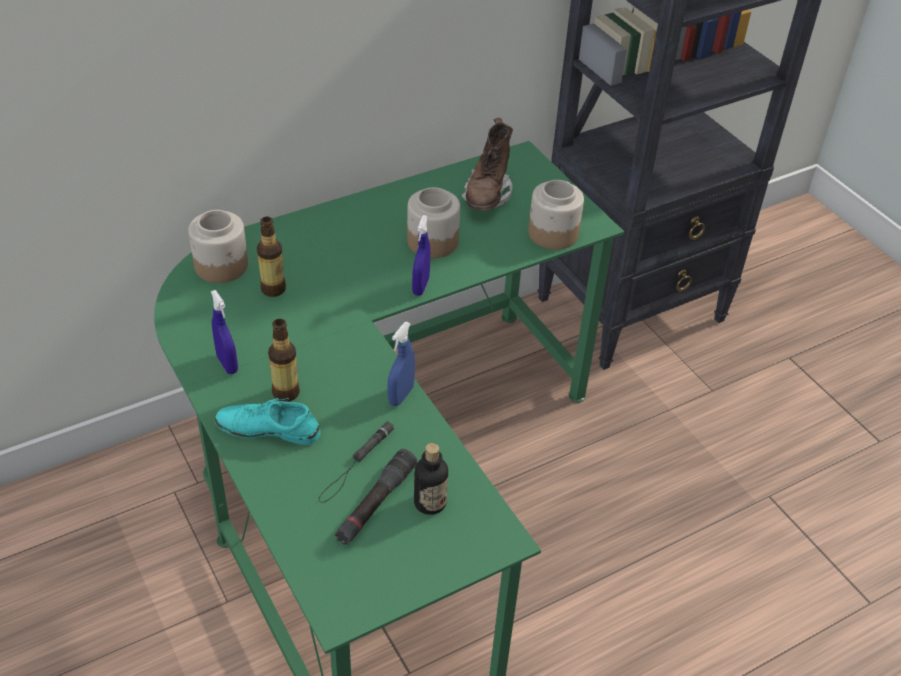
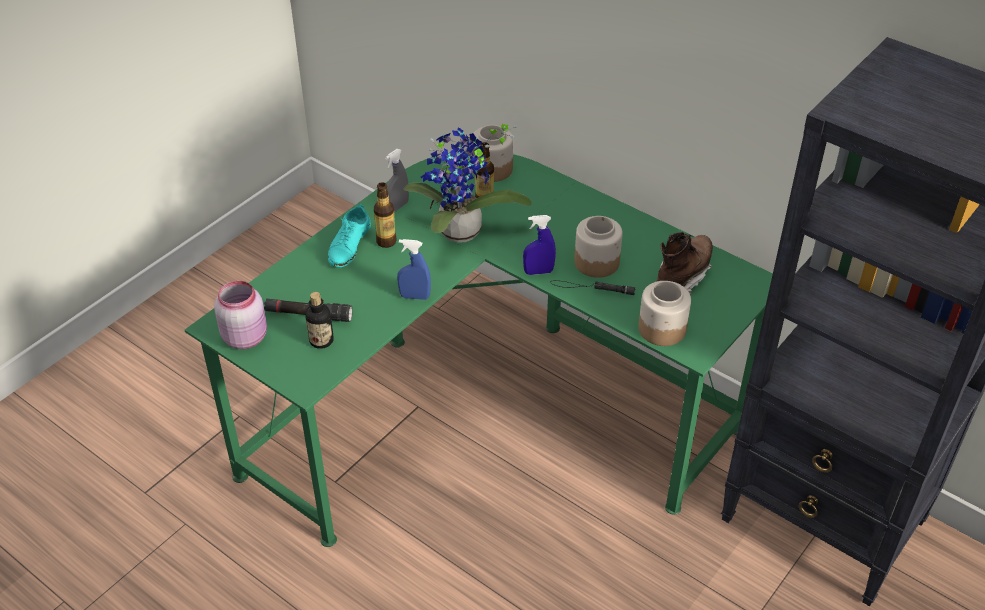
camera: 70 degrees right, 0 degrees up
(227, 364) = (397, 206): blue spray bottle -> grey spray bottle
(268, 428) = (349, 245): turquoise shoe -> turquoise shoe turned 150 degrees counterclockwise
(319, 326) = (460, 235): none -> potted plant
(356, 464) = (338, 295): black flashlight -> black flashlight (592, 288)
(379, 580) = (245, 336): none -> pink jar
(487, 195) = (683, 276): brown boot -> brown boot turned 135 degrees clockwise

